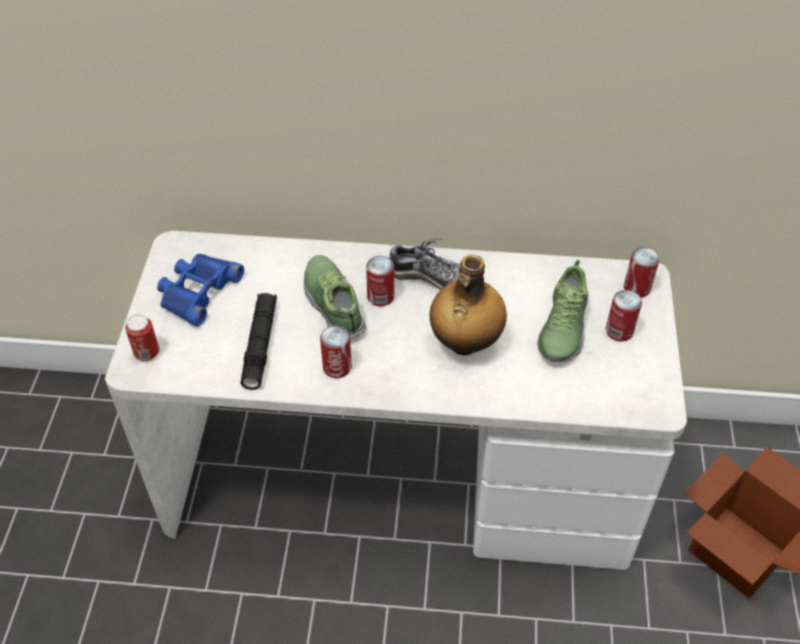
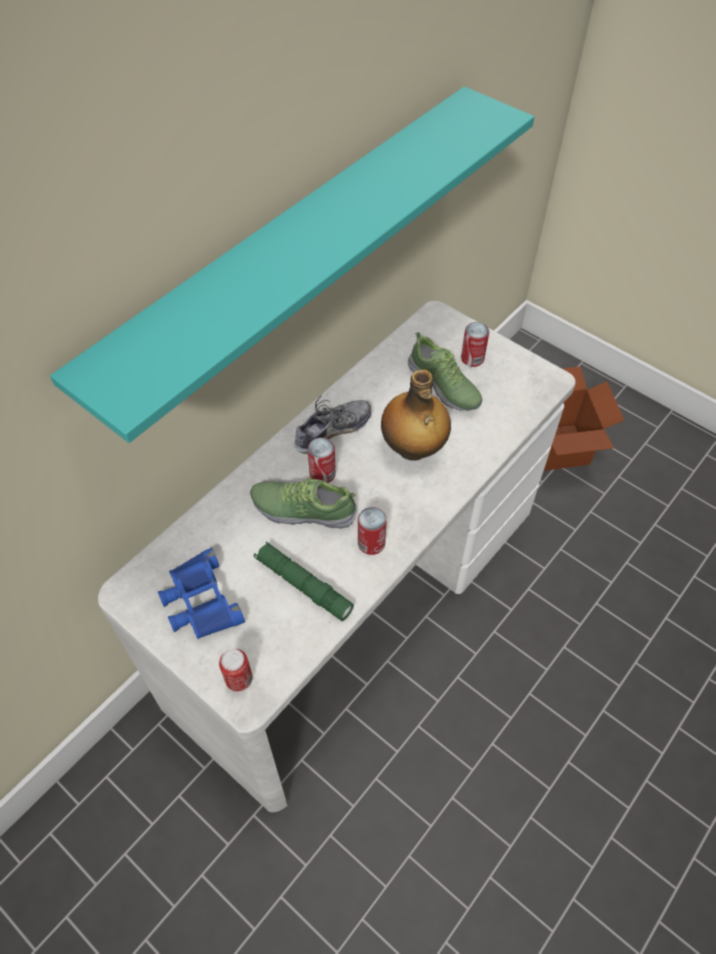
camera: 55 degrees left, 5 degrees up
(260, 345) = (303, 585): black flashlight -> green flashlight
(465, 80) = (293, 249): none -> turquoise shelf
(637, 288) = (442, 326): can -> none

